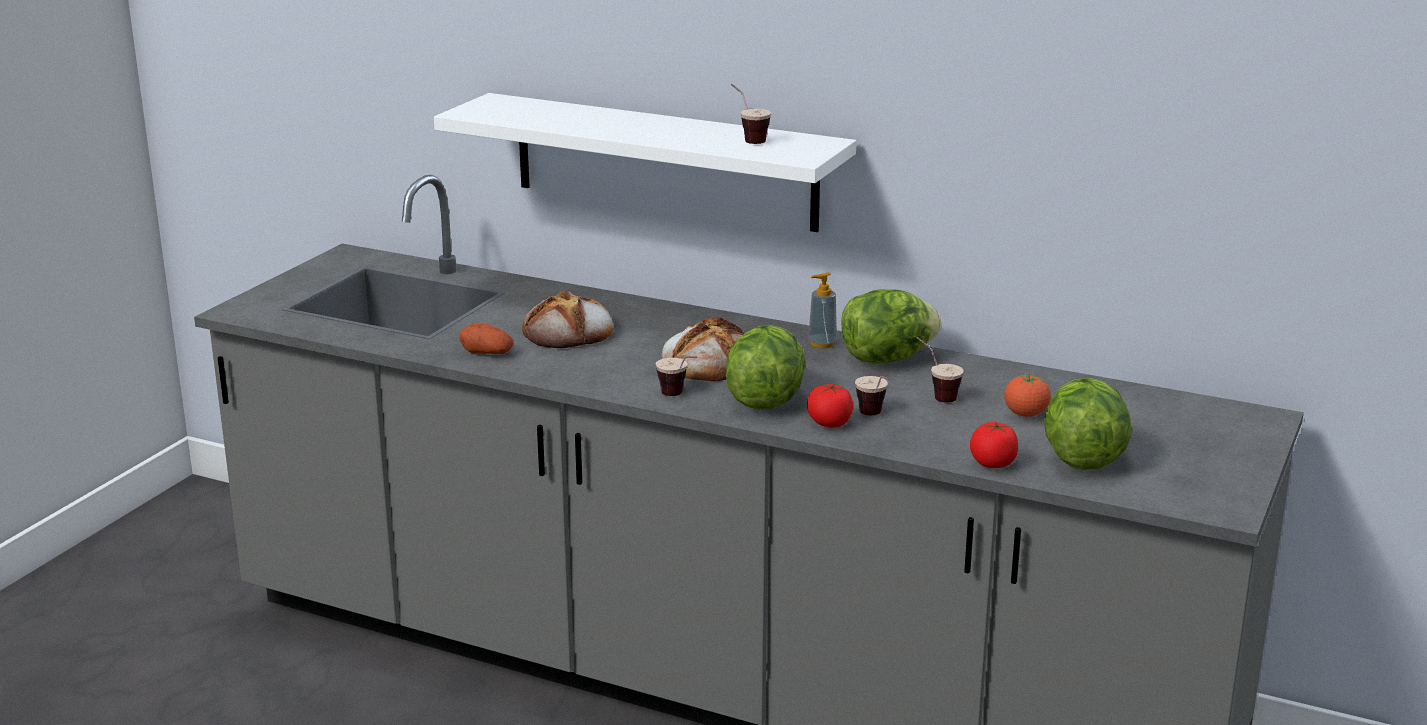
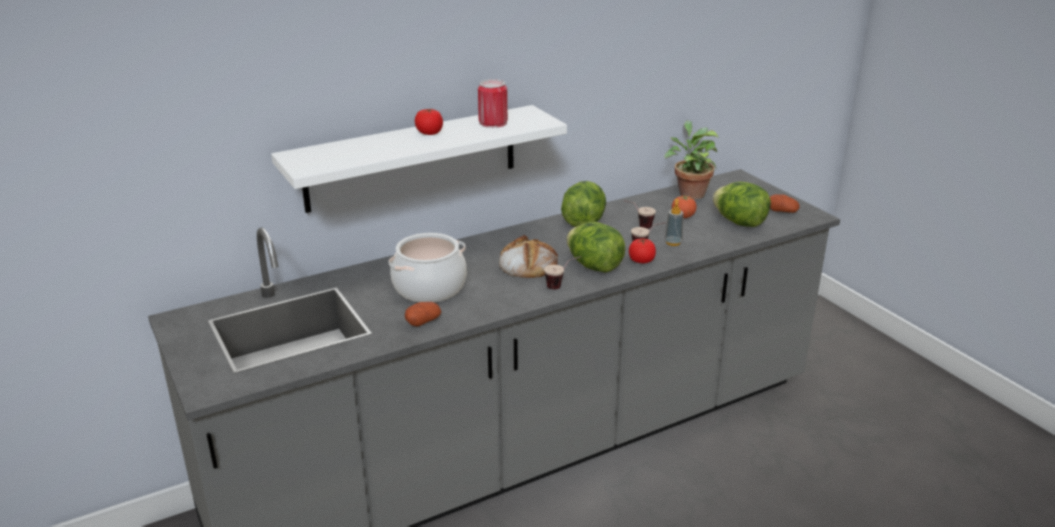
camera: 55 degrees left, 5 degrees up
(569, 332) = (429, 287): bread -> cooking pot
(747, 139) = (493, 123): cup -> can
(822, 344) = (544, 229): soap dispenser -> soap dispenser (673, 242)
(993, 463) = (725, 242): tomato -> tomato (429, 133)
(1123, 398) = (689, 193): none -> potted plant
(1192, 480) = (782, 211): none -> potato

